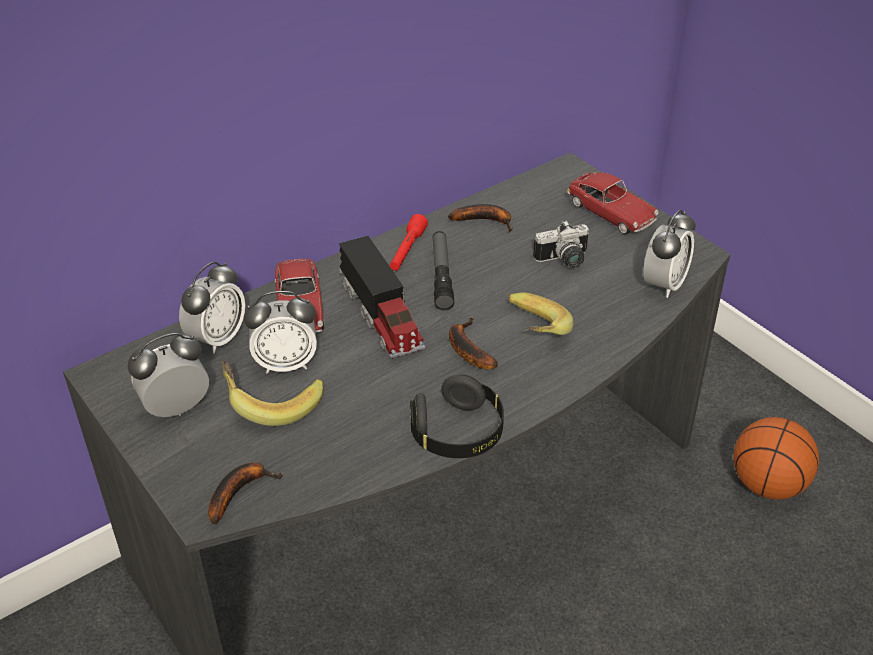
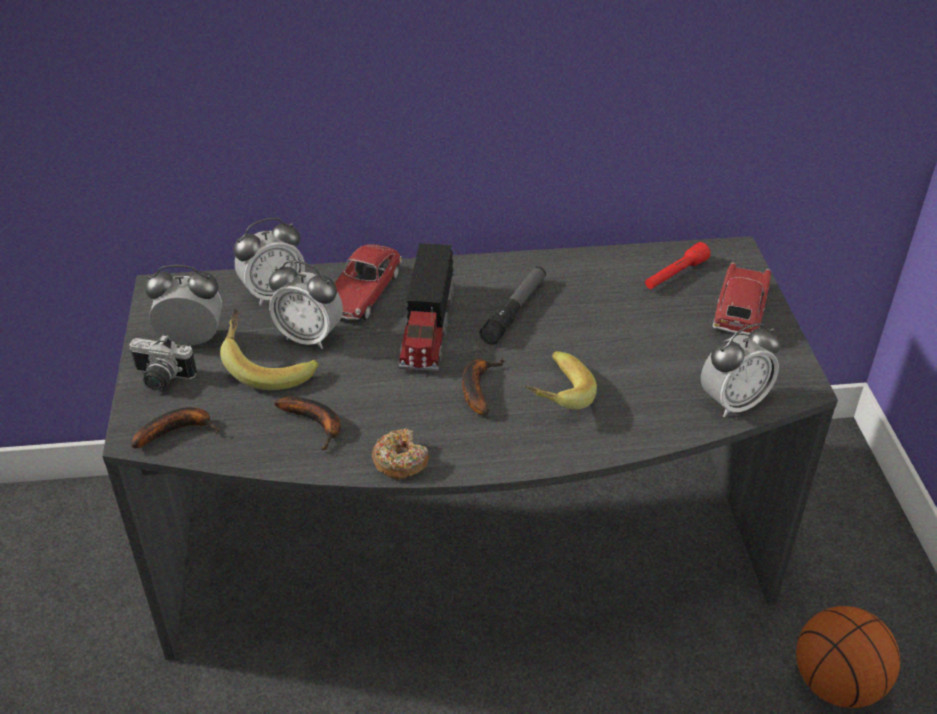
camera: 30 degrees right, 0 degrees up
(407, 250) = (503, 276): red flashlight -> red flashlight (675, 275)
(457, 433) = (400, 461): black headphones -> donut
(485, 220) = (603, 274): banana -> banana (316, 423)
(564, 261) = (647, 340): camera -> camera (160, 379)
(610, 213) = (740, 310): toy car -> toy car turned 150 degrees counterclockwise

